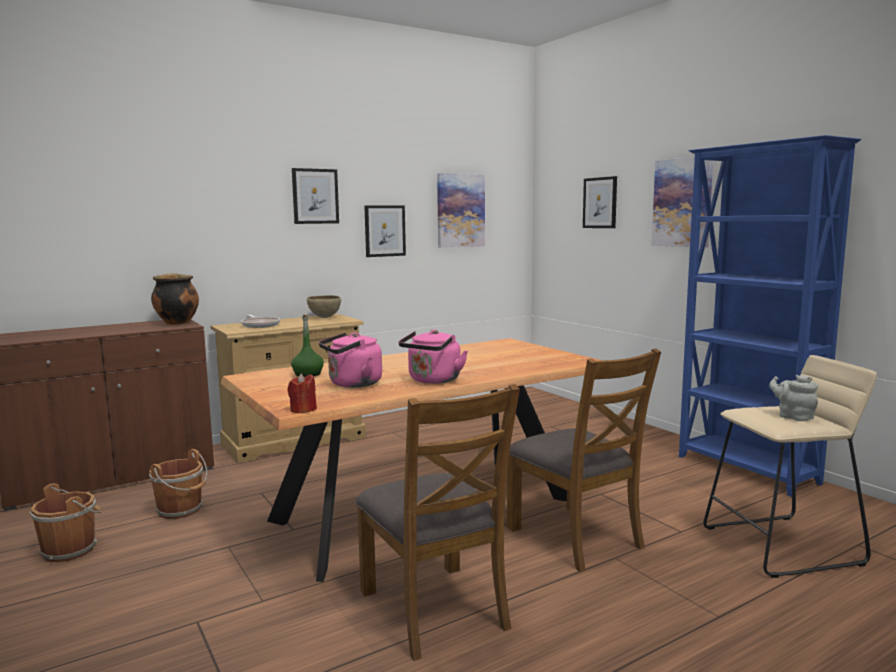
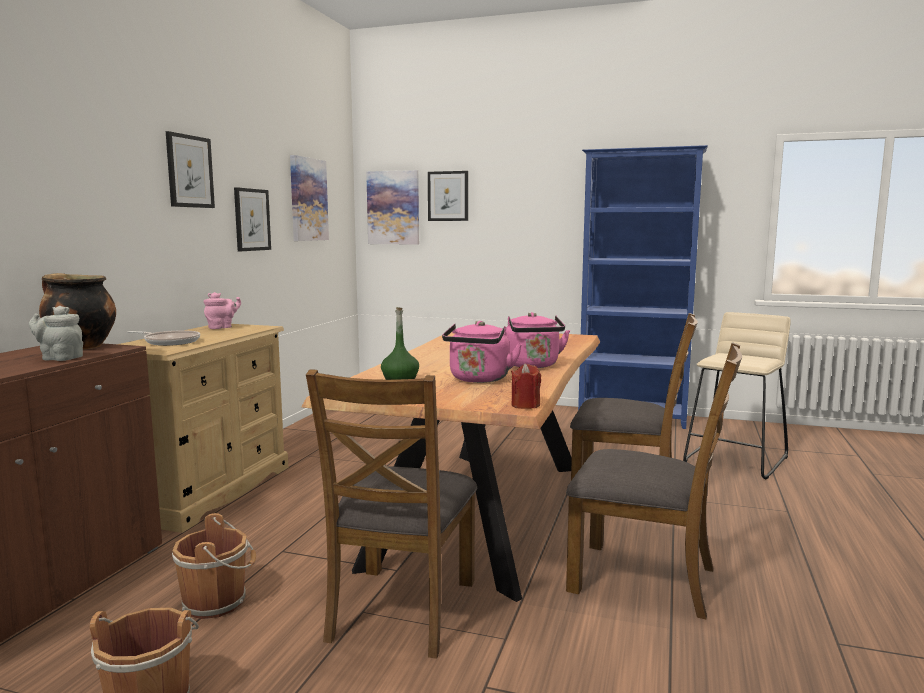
camera: 40 degrees left, 0 degrees up
(248, 554) = (401, 609): none -> brown chair
(324, 318) = (222, 328): brown bowl -> pink teapot
(682, 202) = (544, 197): picture -> picture (393, 208)
(793, 416) = (745, 358): grey teapot -> grey teapot (59, 358)

